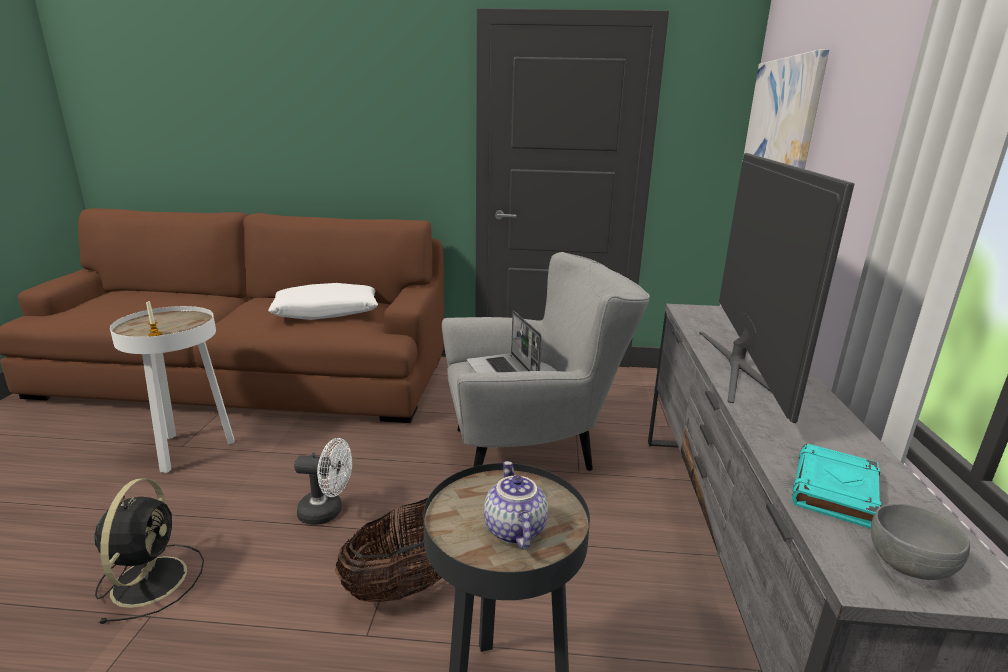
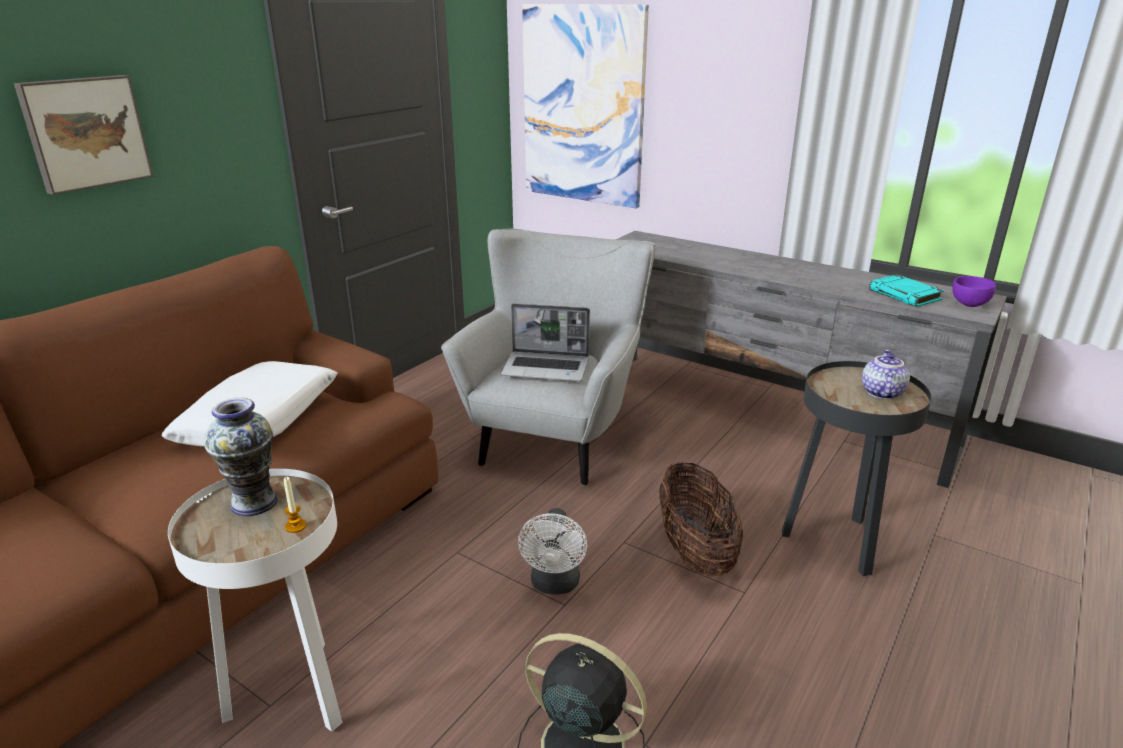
camera: 60 degrees left, 5 degrees up
(181, 320) = (255, 502): none -> vase
(327, 512) = (554, 585): white fan -> white fan turned 150 degrees clockwise
(342, 129) = (85, 133): none -> picture
(513, 529) = (880, 392): teapot -> teapot turned 90 degrees clockwise
(742, 365) = (741, 264): television -> none
(909, 567) = (970, 304): grey bowl -> purple bowl

